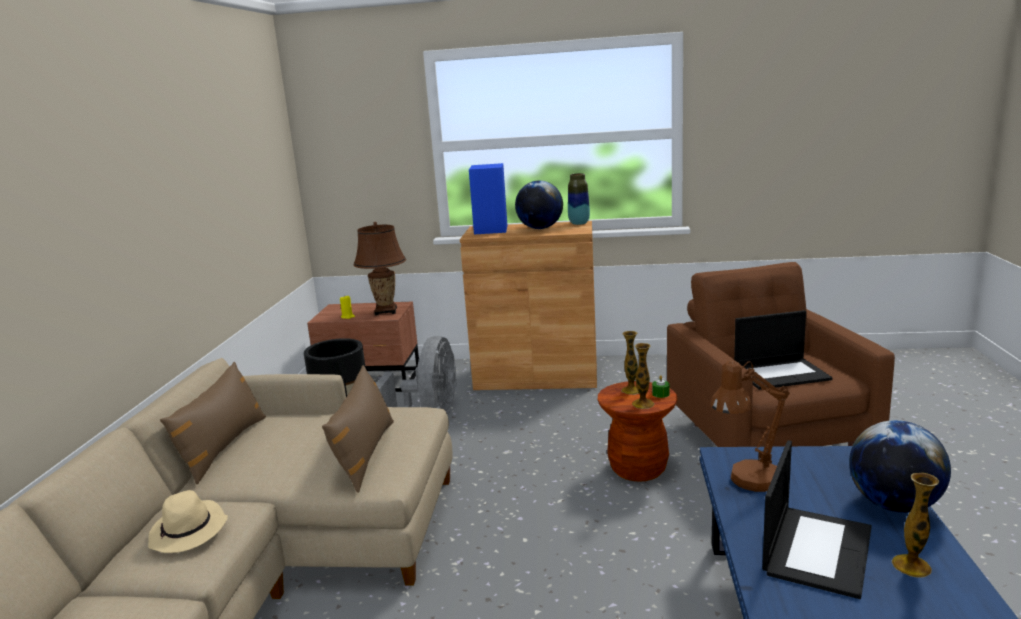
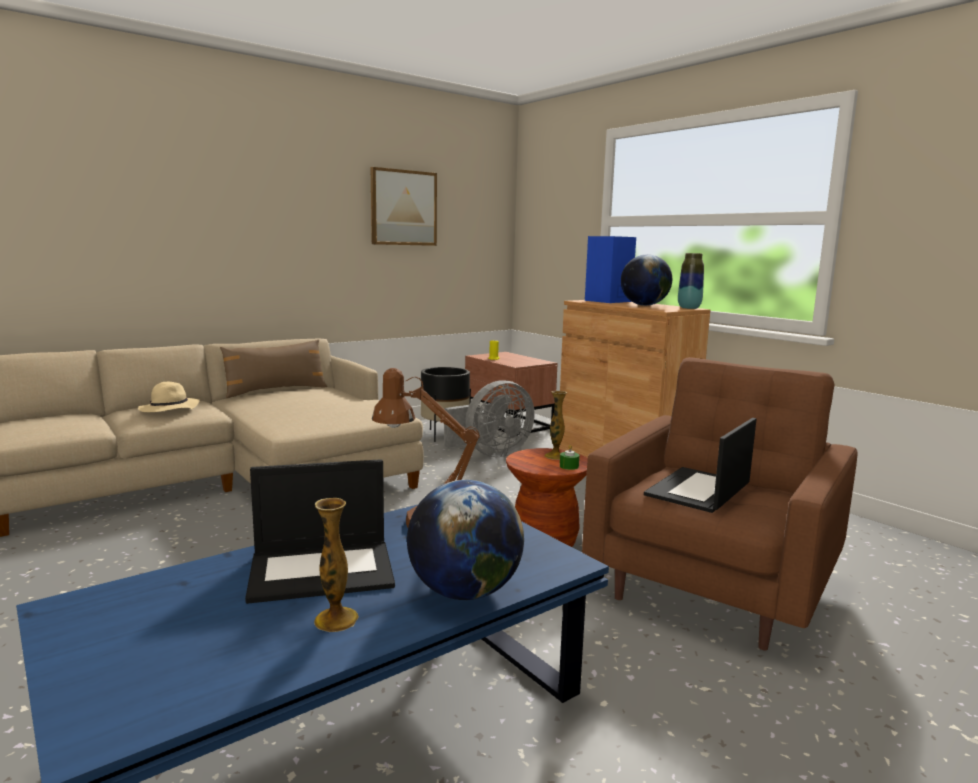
camera: 45 degrees right, 5 degrees down
(221, 162) = (403, 208): none -> picture
(364, 454) = (312, 417): brown pillow -> none
(386, 311) = (523, 362): brown table lamp -> none
(642, 404) = (535, 465): vase -> none
(781, 374) = (698, 491): laptop -> laptop turned 90 degrees clockwise

